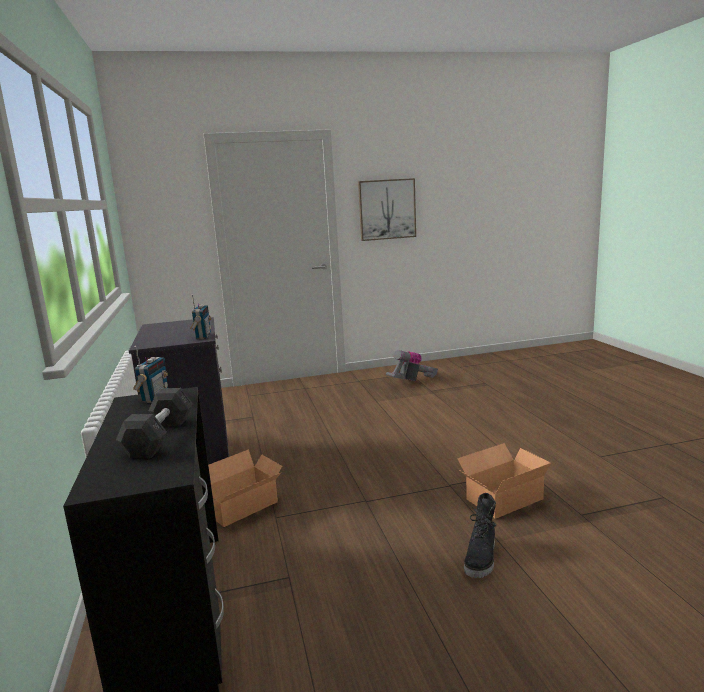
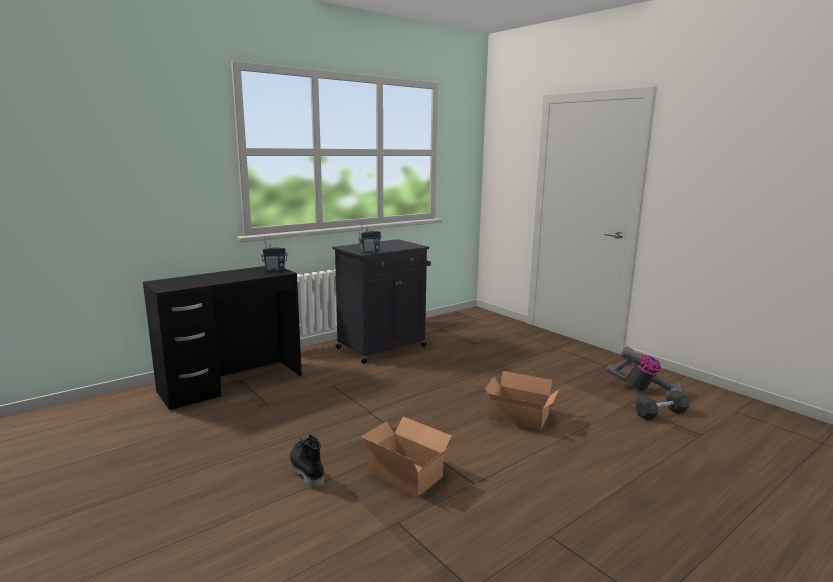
camera: 65 degrees right, 0 degrees up
(159, 437) = (214, 280): grey dumbbell -> grey dumbbell (660, 413)
(243, 506) = (341, 373): cardboard box -> cardboard box (519, 417)
(387, 209) = (706, 183): picture -> none
(482, 558) = (305, 471): black boot -> black boot turned 60 degrees clockwise

